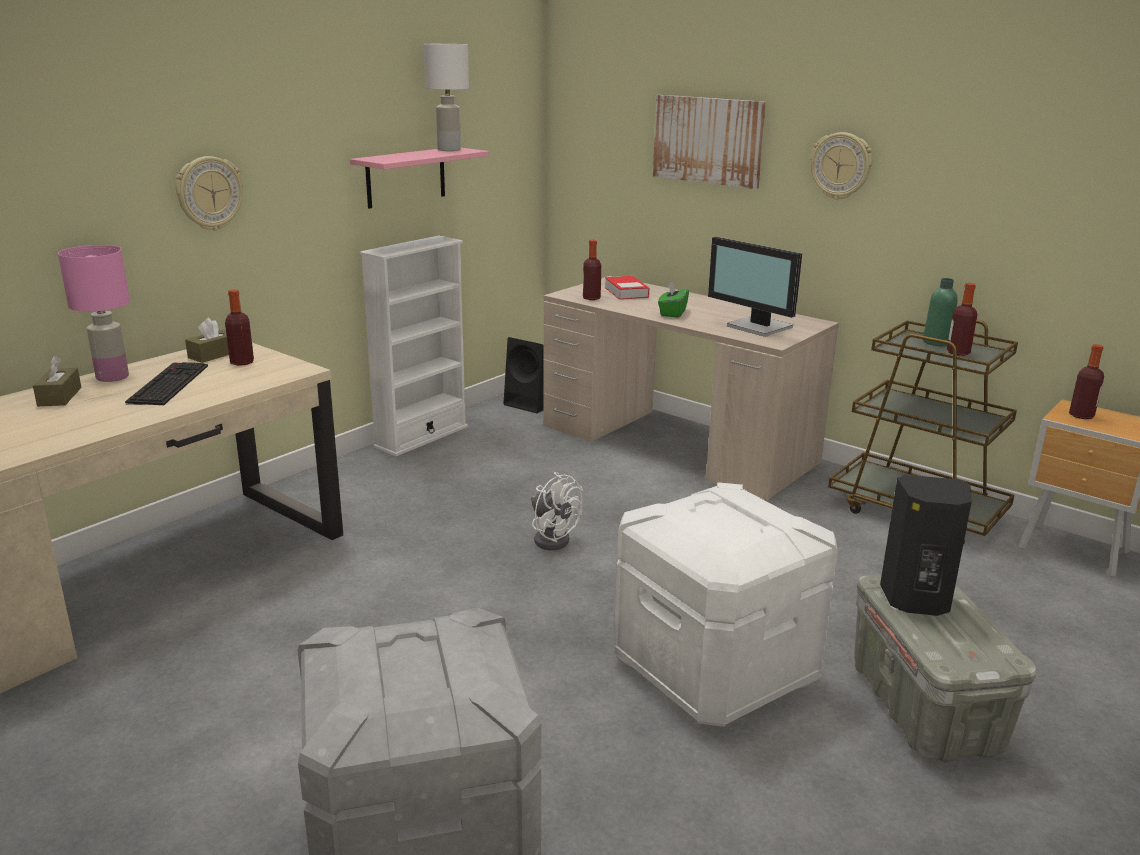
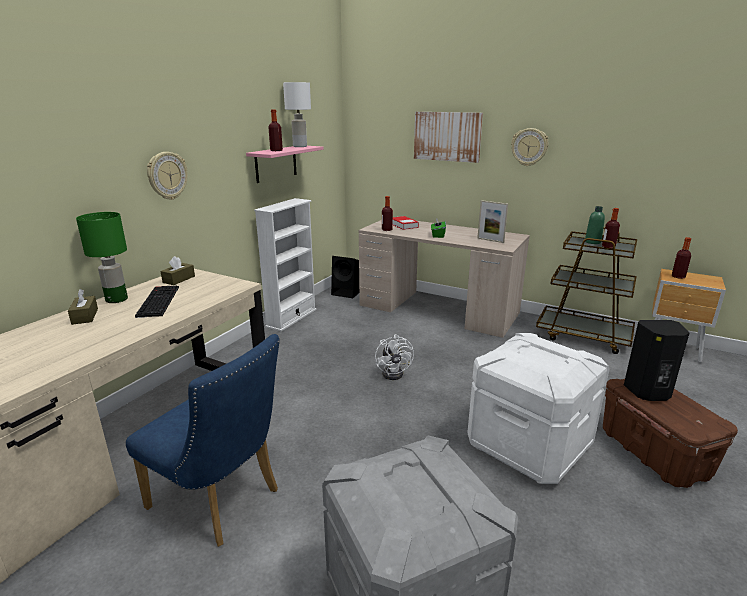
camera: 10 degrees left, 0 degrees up
(112, 377) = (117, 300): pink table lamp -> green table lamp
(211, 686) = (221, 502): none -> blue chair
(242, 362) = (200, 283): bottle -> bottle (276, 150)
(552, 538) = (395, 372): white fan -> white fan turned 45 degrees clockwise
(758, 327) = (490, 240): monitor -> picture frame
(925, 708) = (654, 453): grey storage box -> brown storage box

